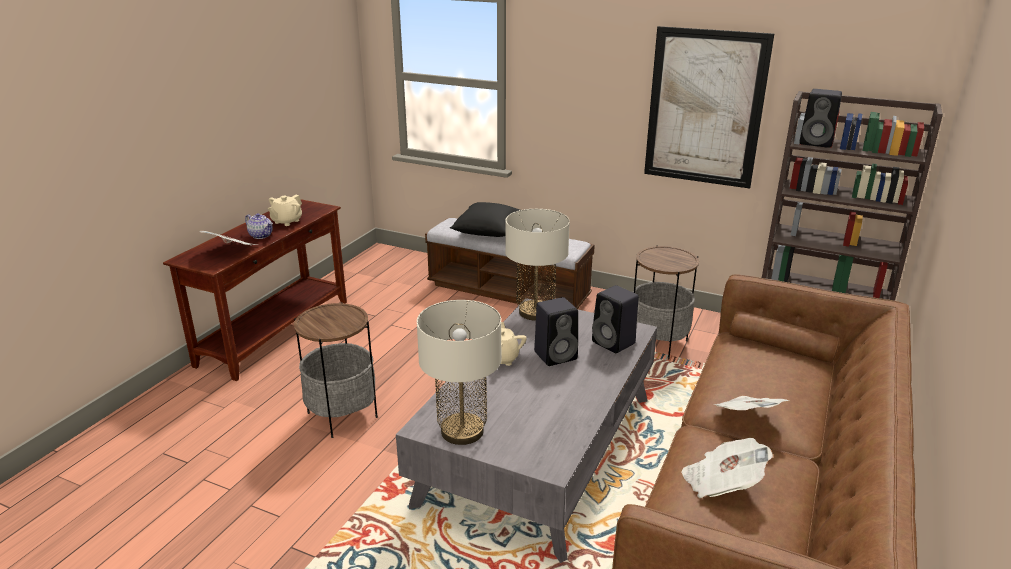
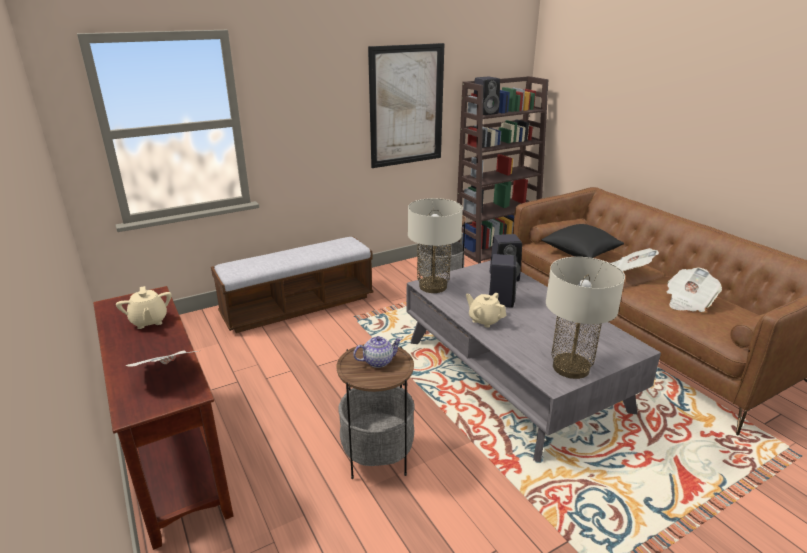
camera: 55 degrees left, 0 degrees up
(261, 235) = (159, 344): teapot -> teapot (378, 361)
(488, 232) = (275, 259): black pillow -> black pillow (580, 253)

